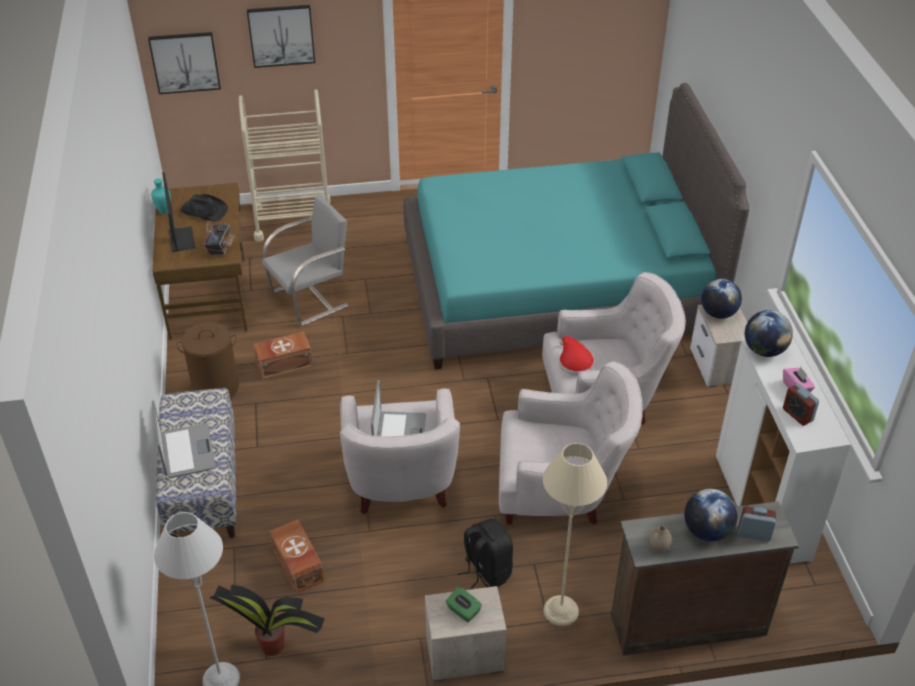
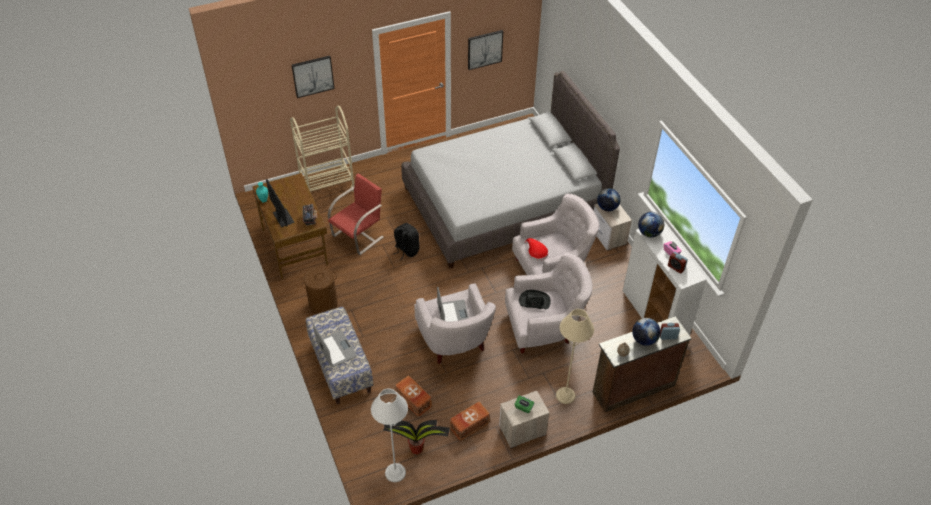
camera: 15 degrees left, 5 degrees up
(185, 62) = (254, 102): picture -> picture (484, 49)
(204, 210) = (289, 195): black hat -> black hat (534, 301)
(283, 364) = (358, 281): brown storage box -> brown storage box (468, 425)
(311, 298) = (359, 236): grey chair -> red chair
(486, 571) = (518, 382): black backpack -> black backpack (406, 250)
(557, 288) = (504, 203): turquoise bed -> grey bed

